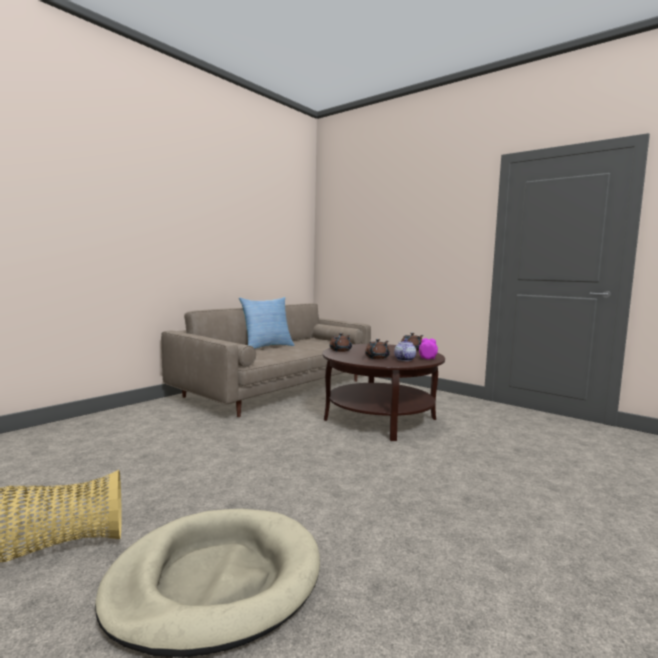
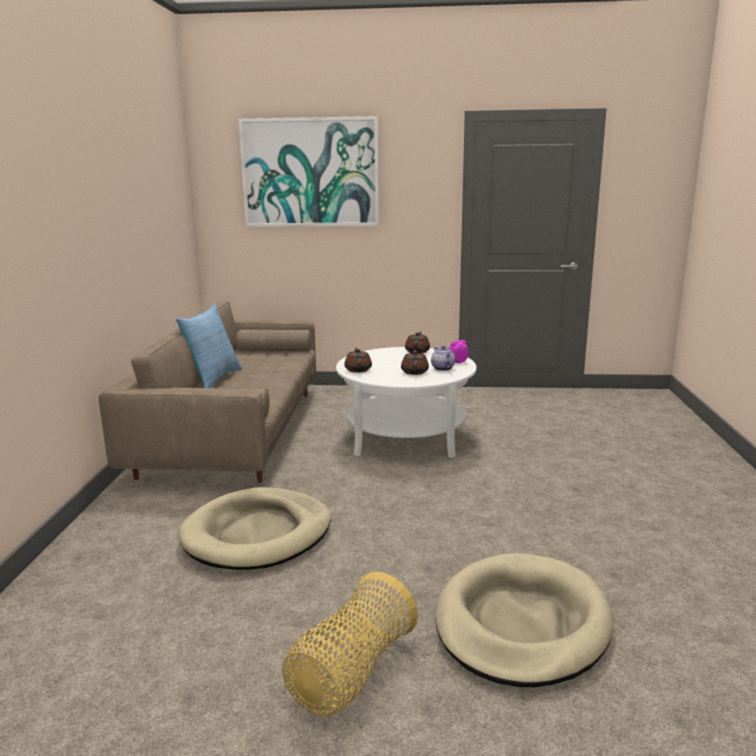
camera: 35 degrees left, 10 degrees up
(180, 442) = (258, 534): none -> beige dog bed
(380, 419) = (405, 437): brown coffee table -> white coffee table
(383, 214) = (310, 173): none -> picture

